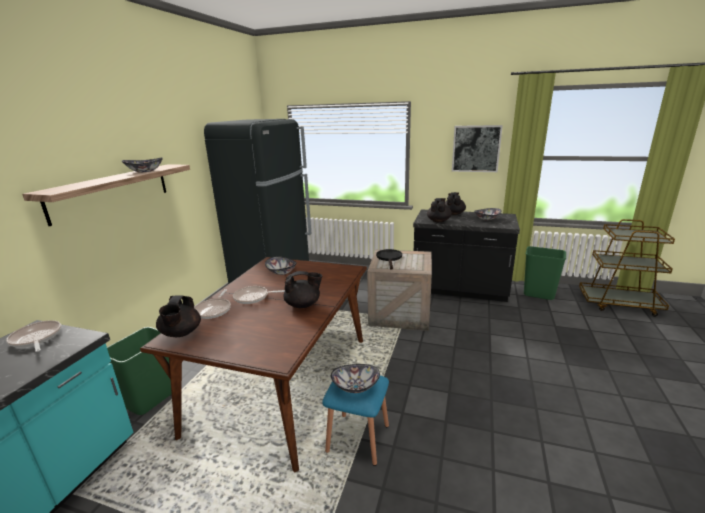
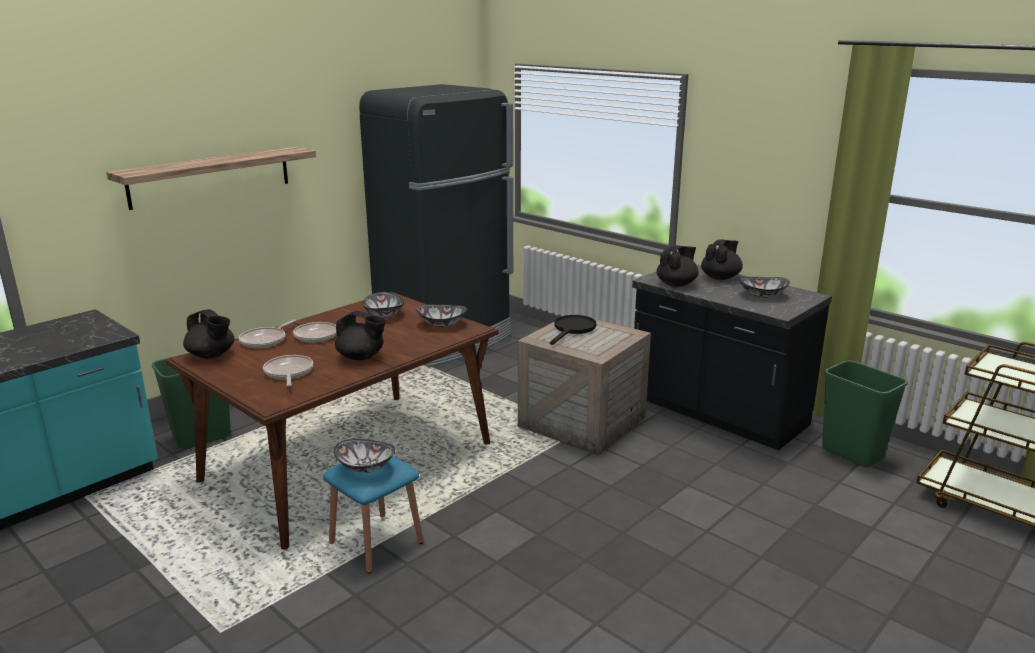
camera: 25 degrees right, 0 degrees up
(36, 339) = (81, 326): frying pan -> frying pan (288, 373)
(145, 171) = (253, 155): bowl -> bowl (442, 324)
(181, 333) = (212, 355): black teapot -> black teapot turned 75 degrees counterclockwise
(476, 148) = (785, 167): picture -> none

